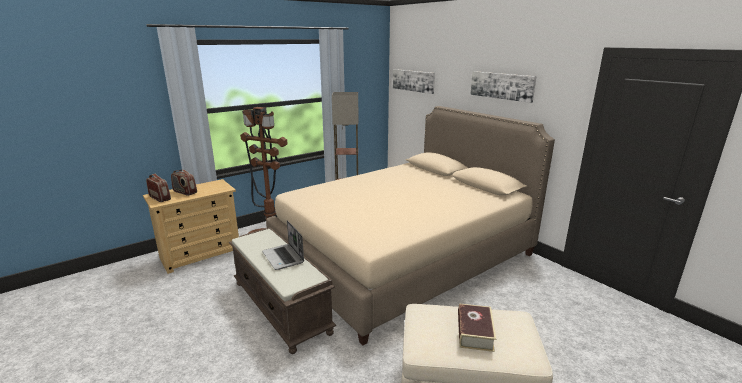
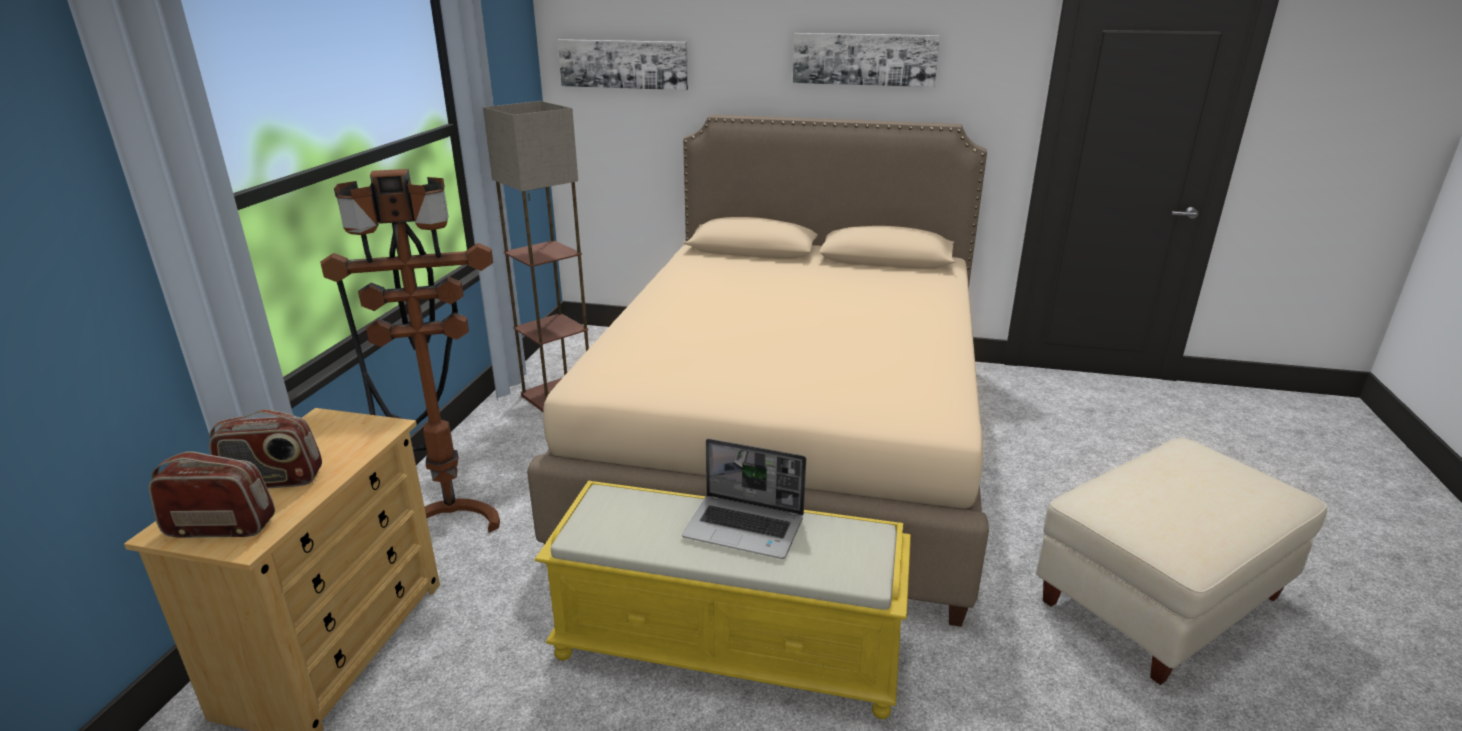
camera: 40 degrees left, 5 degrees up
(282, 307) = (729, 646): brown bench -> yellow bench
(474, 332) = (1198, 495): book -> none

